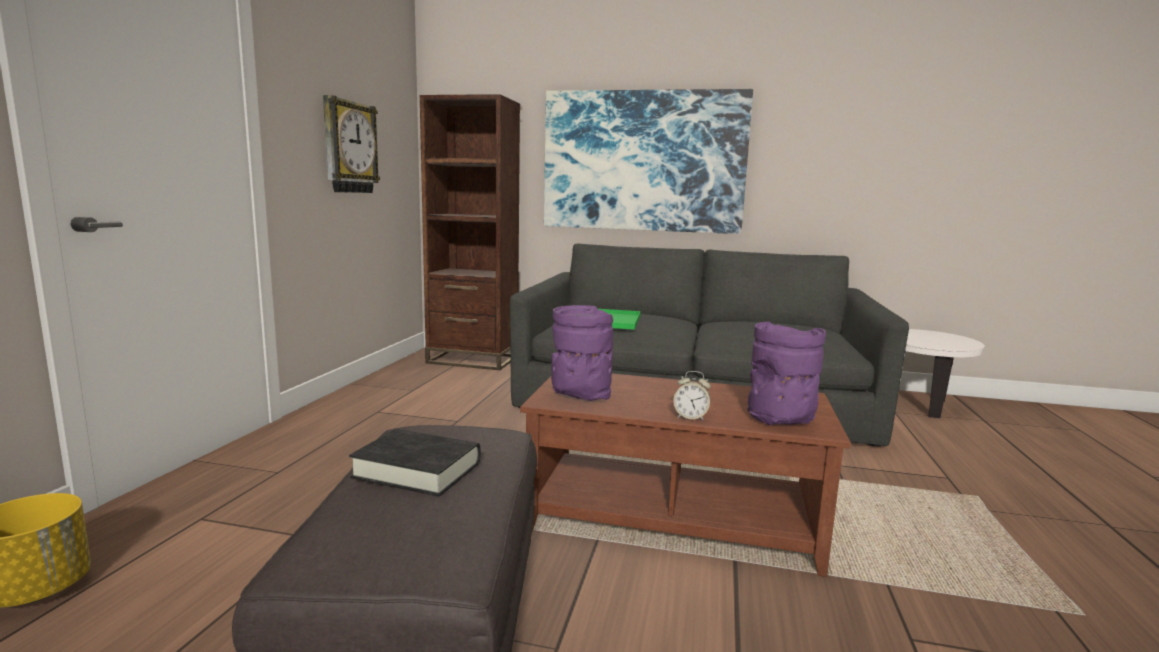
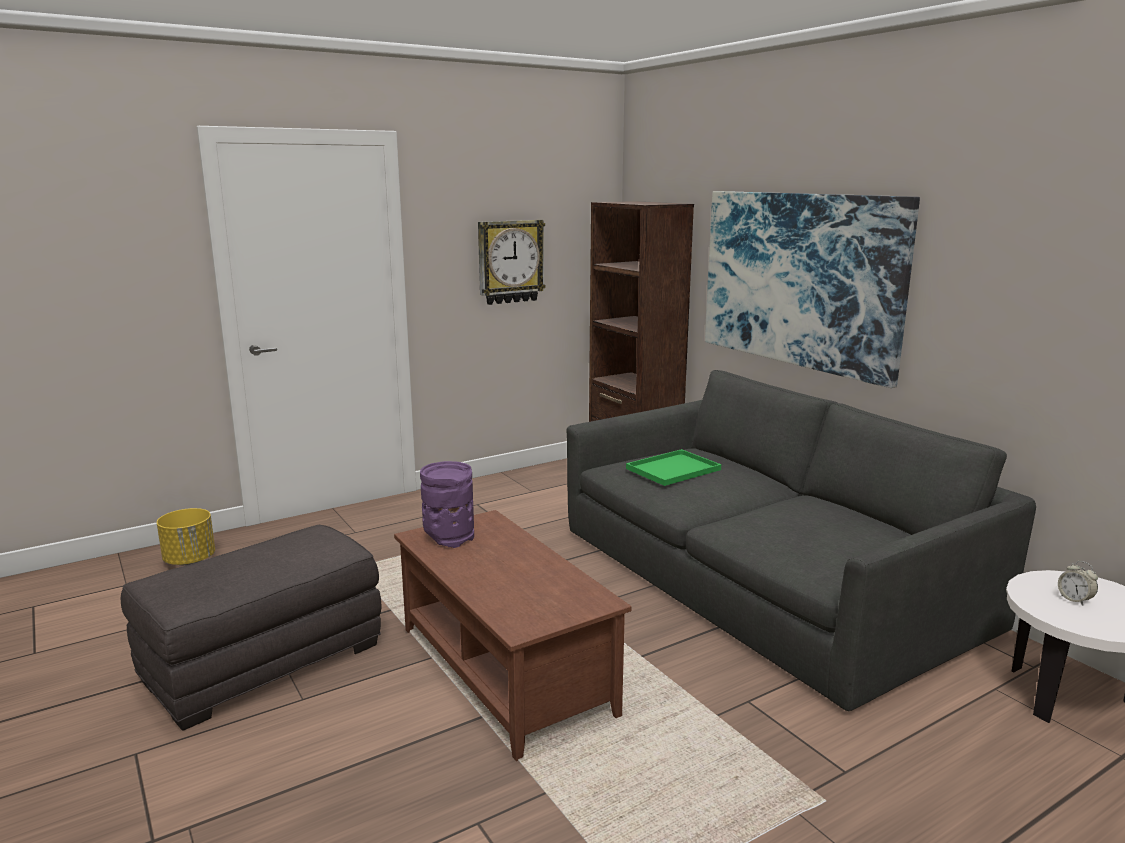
camera: 45 degrees right, 5 degrees up
(417, 470) = (262, 555): black book -> none
(690, 417) = (464, 582): alarm clock -> alarm clock (1074, 600)
(779, 420) = (515, 610): purple vase -> none

